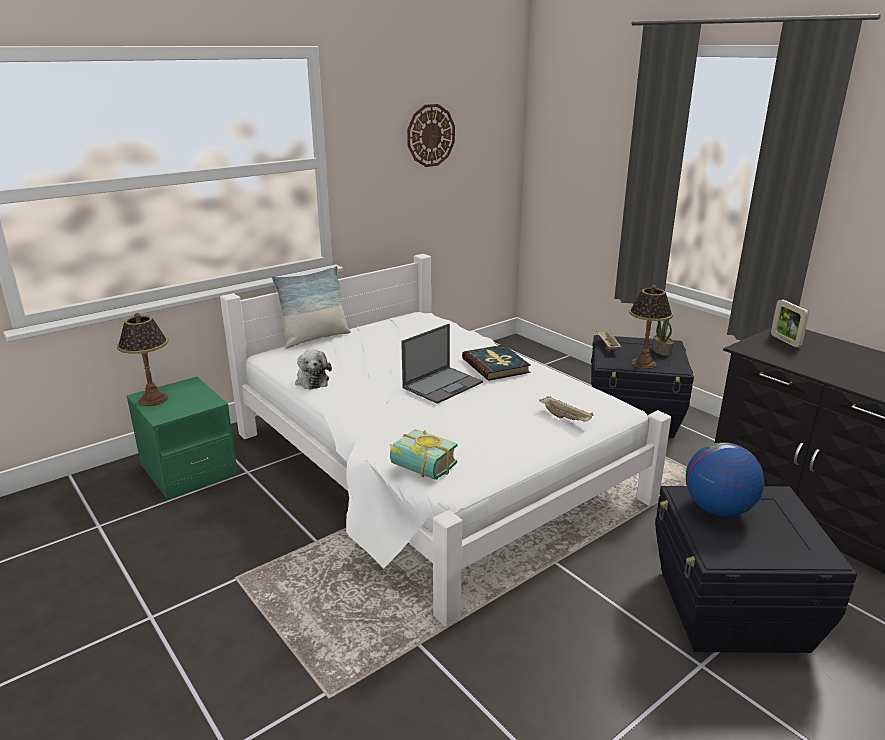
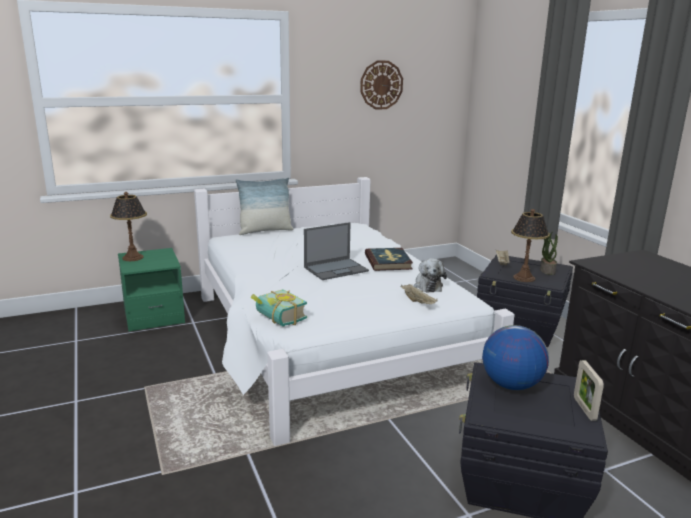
camera: 15 degrees right, 5 degrees down
(312, 380) = (242, 256): plush toy -> plush toy (427, 285)
(785, 341) = (632, 261): picture frame -> picture frame (584, 409)

